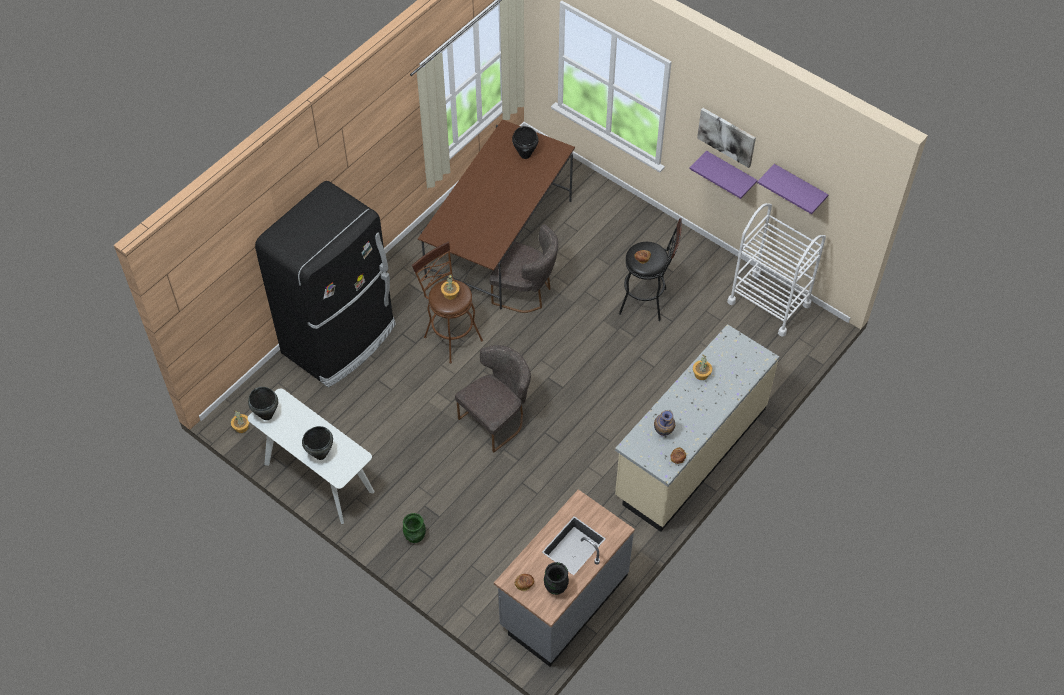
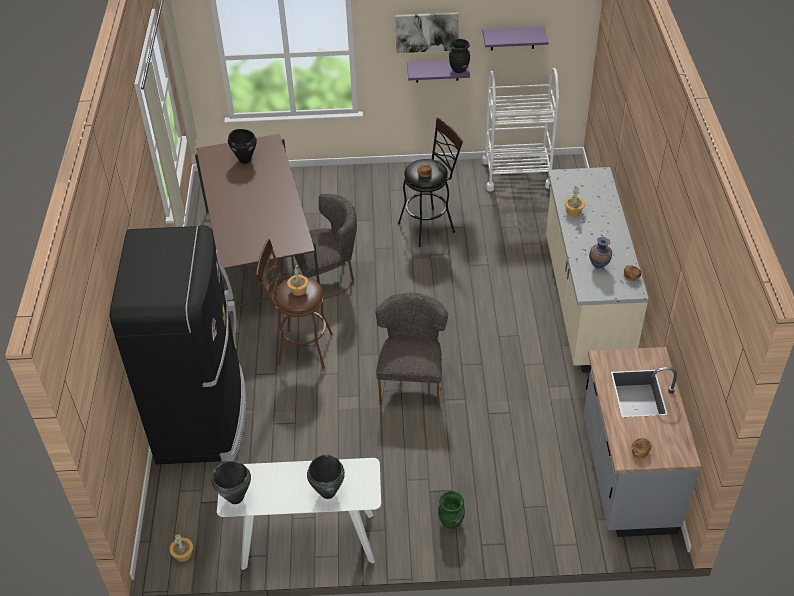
camera: 40 degrees left, 10 degrees down
(555, 587) = (666, 434): black vase -> black vase (458, 69)

